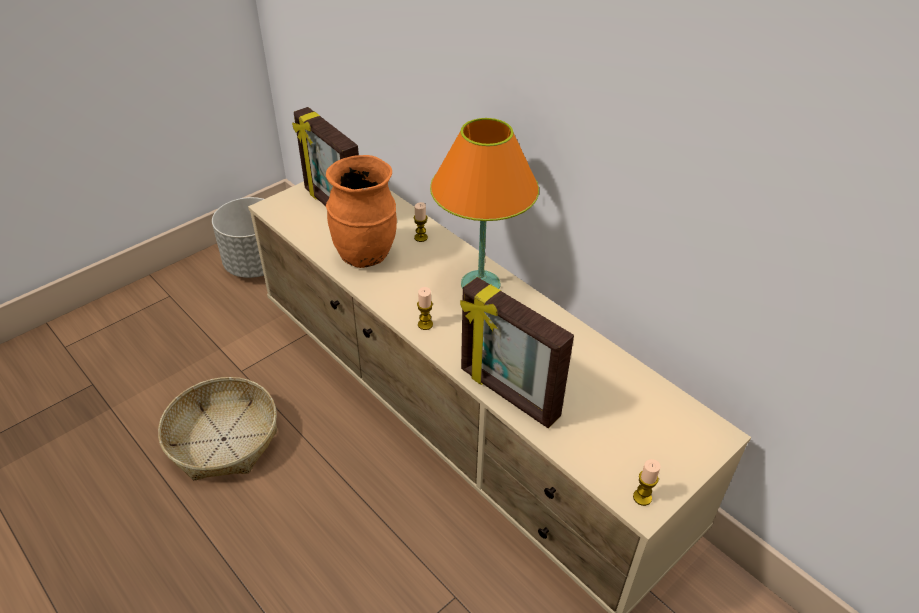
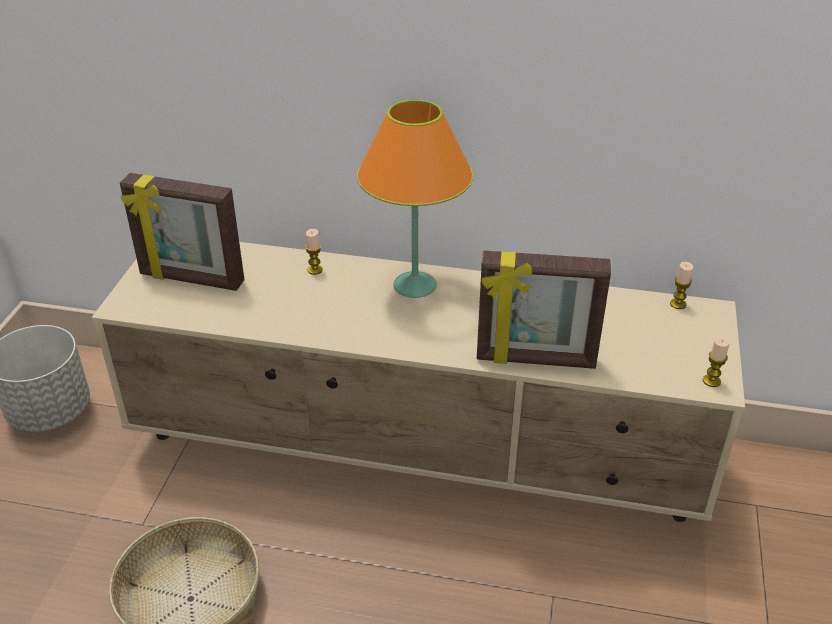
camera: 35 degrees left, 5 degrees down
(366, 255) = (278, 307): orange vase -> none
(425, 324) = (403, 340): candle -> candle (678, 304)

